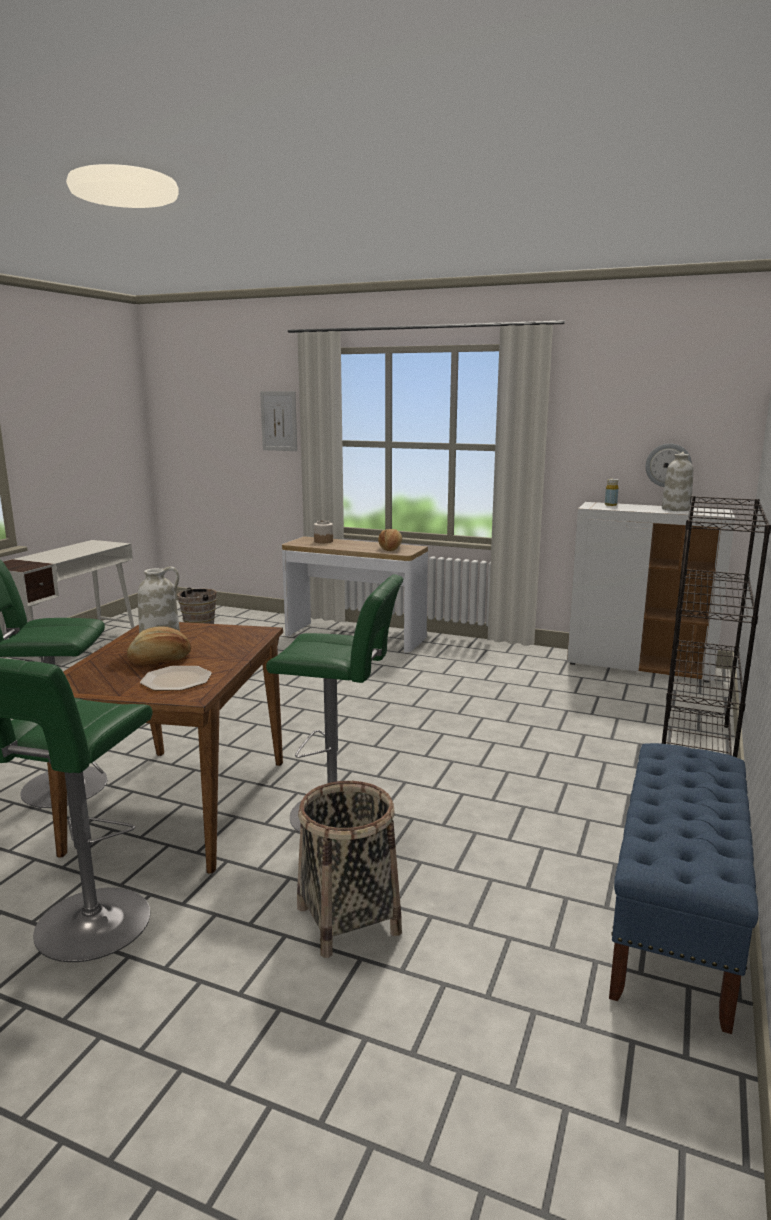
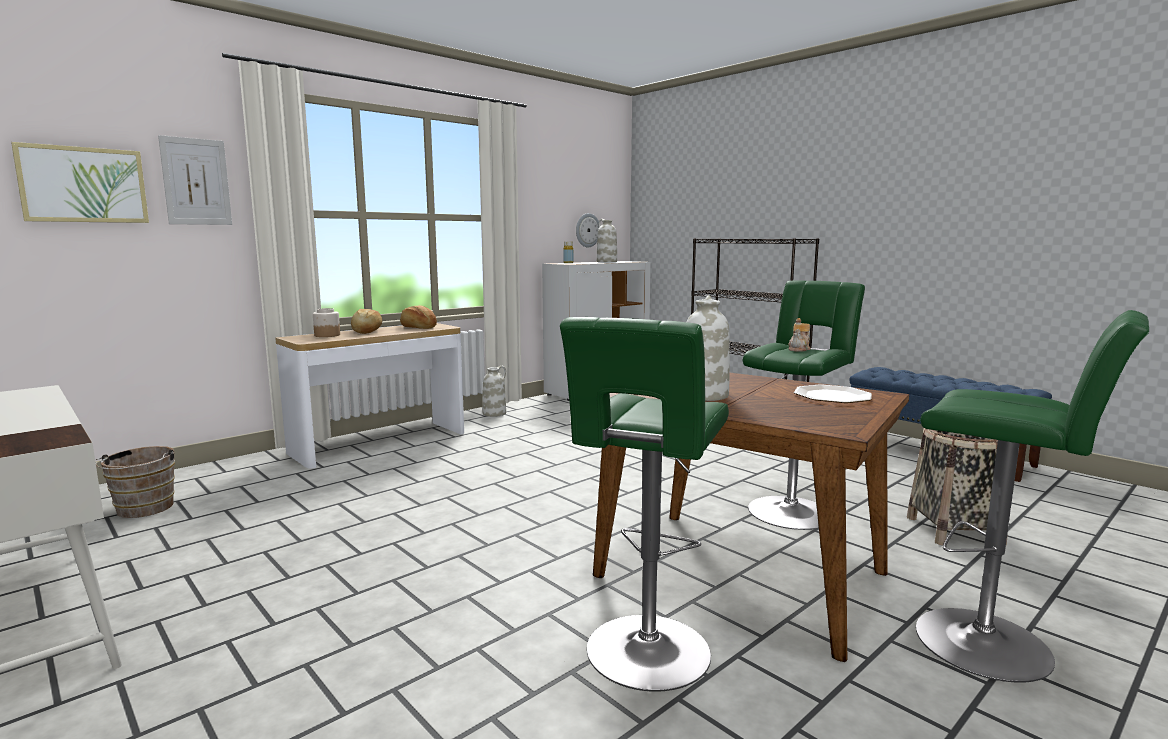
camera: 65 degrees left, 5 degrees down
(160, 660) = (761, 397): bread -> bread (366, 331)
(225, 425) = (83, 185): none -> picture
(334, 648) = (799, 349): none -> teapot
(480, 648) = (494, 413): none -> white vase

